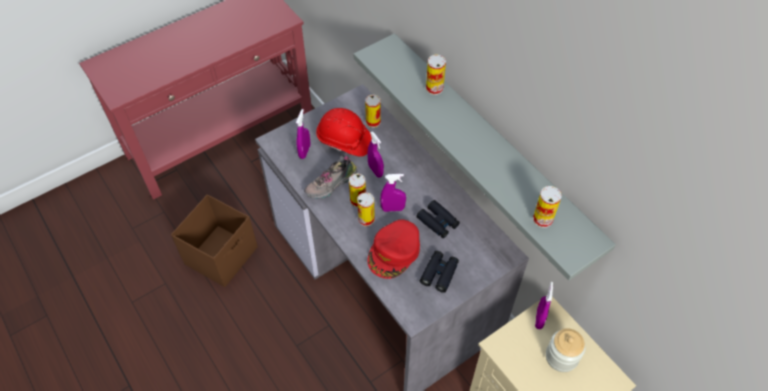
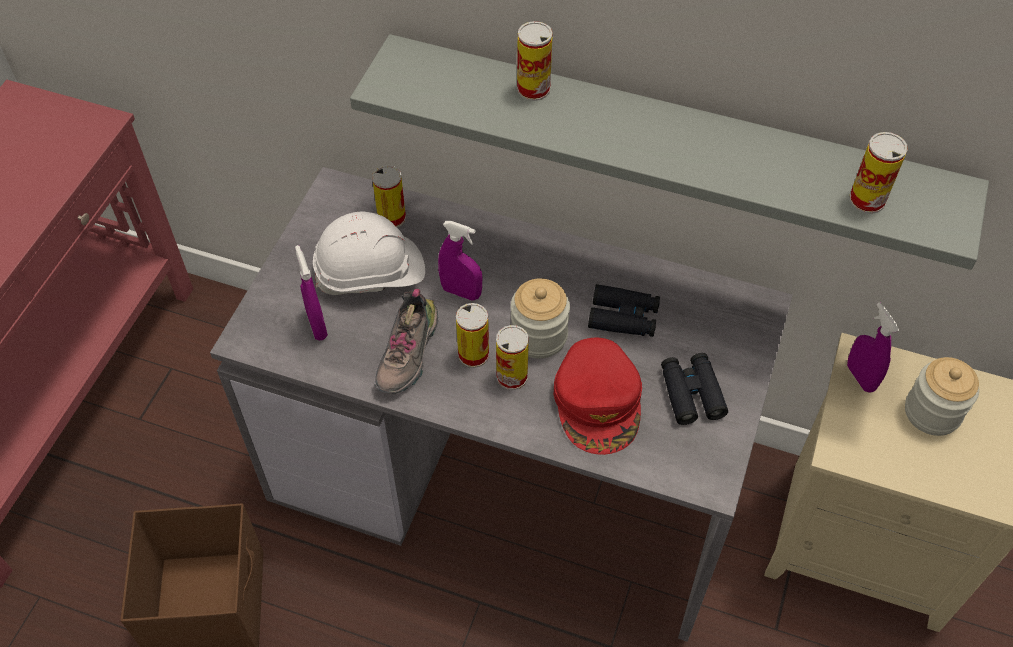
camera: 35 degrees left, 0 degrees up
(344, 141) = (370, 272): red hard hat -> white hard hat
(393, 209) = (539, 336): purple spray bottle -> jar

